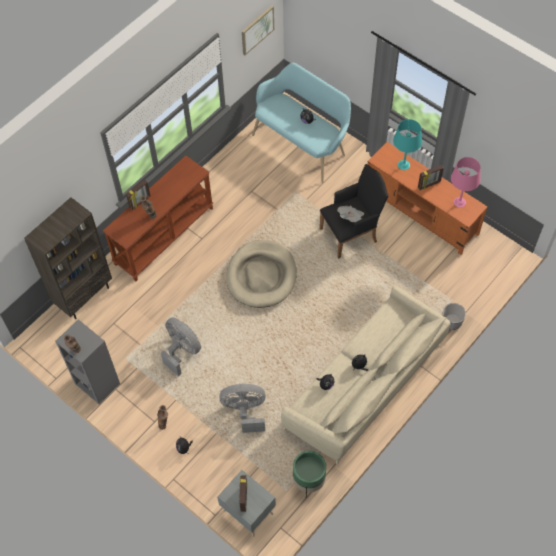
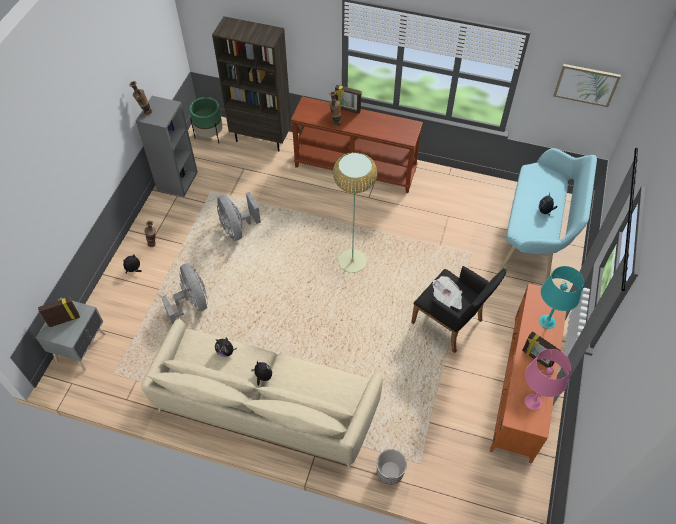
camera: 65 degrees right, 5 degrees down
(182, 350) = (237, 229): grey fan -> grey fan turned 135 degrees clockwise
(261, 276) = (352, 261): beige dog bed -> floor lamp
(308, 481) = (131, 390): green planter -> green planter (209, 136)

